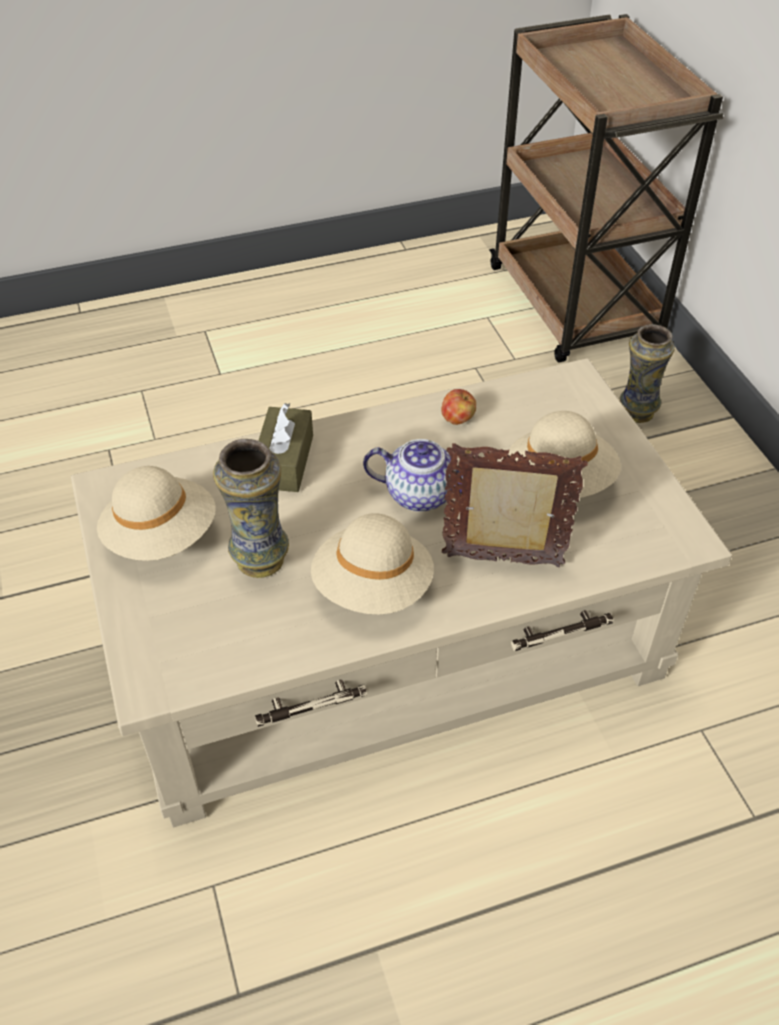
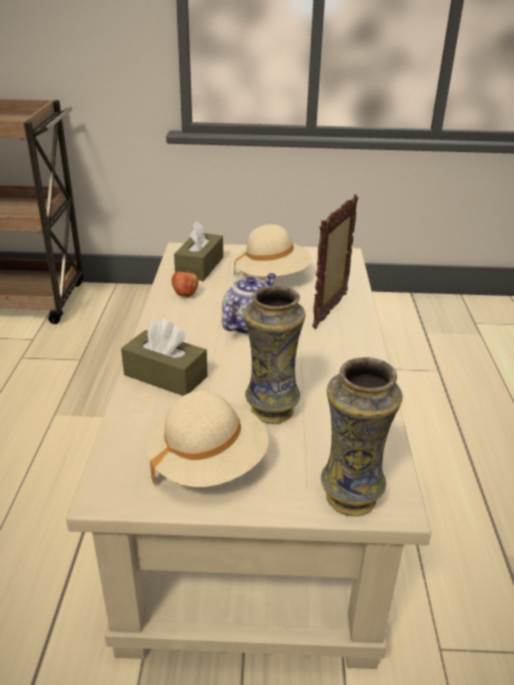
camera: 70 degrees left, 15 degrees down
(373, 588) = (329, 364): beige hat -> none
(538, 407) = (199, 267): none -> brown tissue box
(636, 412) = (131, 311): vase -> vase (350, 498)

